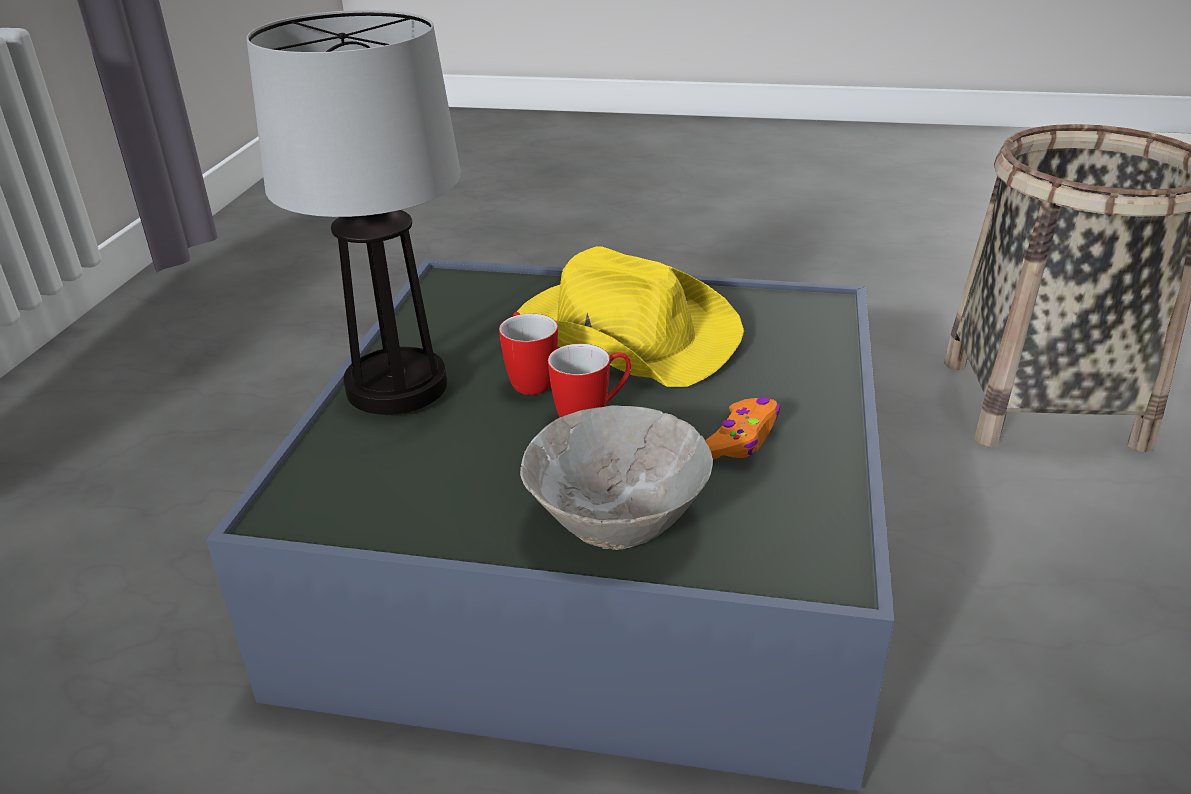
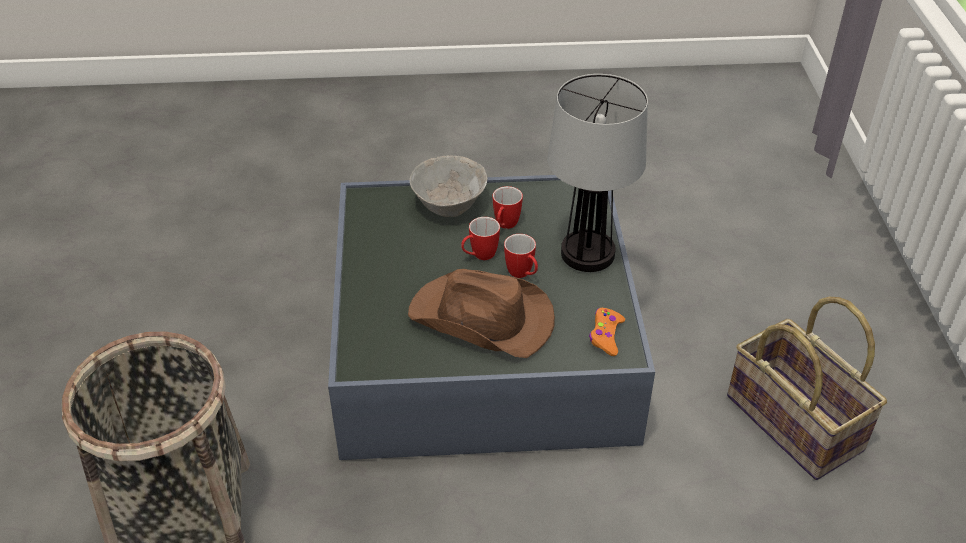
camera: 165 degrees right, 10 degrees up
(233, 390) = (796, 422): none -> basket
(516, 462) = (505, 226): none -> mug
(623, 333) = (482, 319): yellow hat -> brown hat
(740, 440) = (403, 253): orange game controller -> orange game controller (606, 336)

